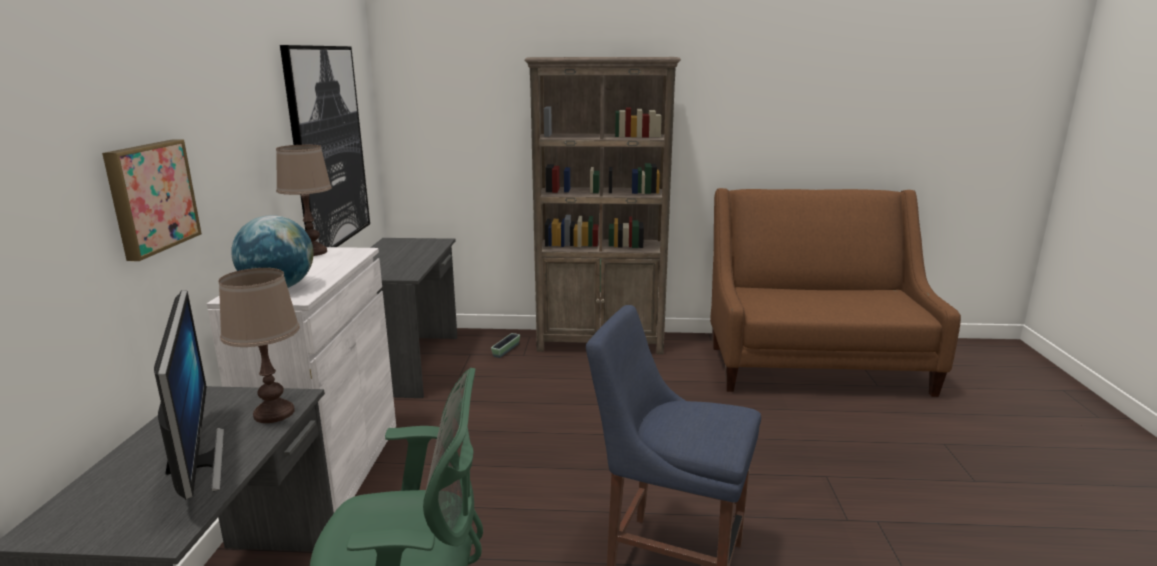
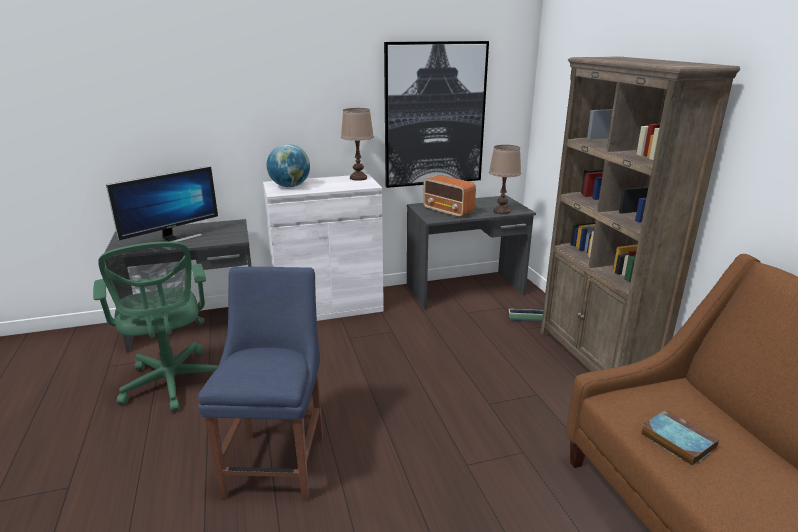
camera: 70 degrees right, 5 degrees up
(150, 197) = (234, 120): picture -> none
(273, 413) = (218, 239): brown table lamp -> brown table lamp (501, 211)
(394, 266) = (448, 211): none -> radio
(807, 307) = (675, 440): none -> book

